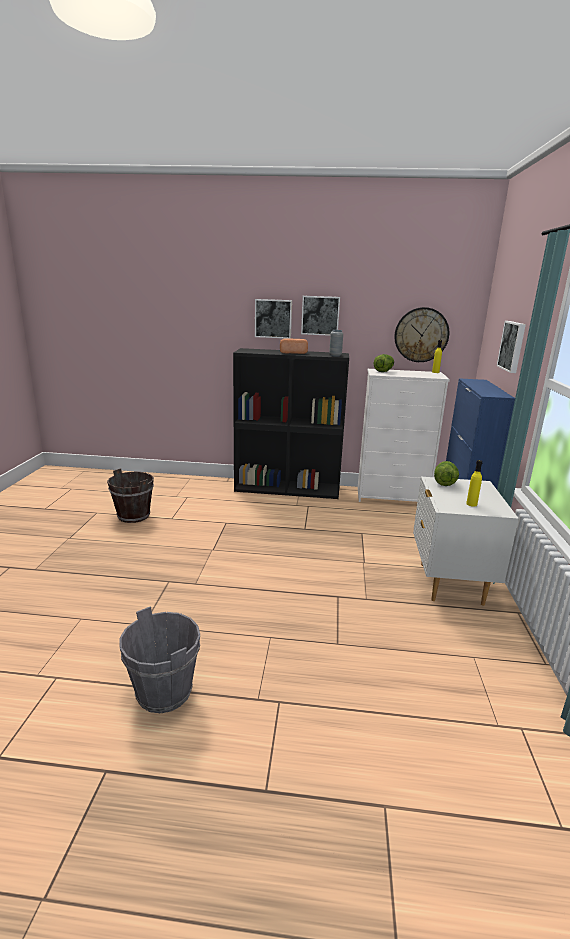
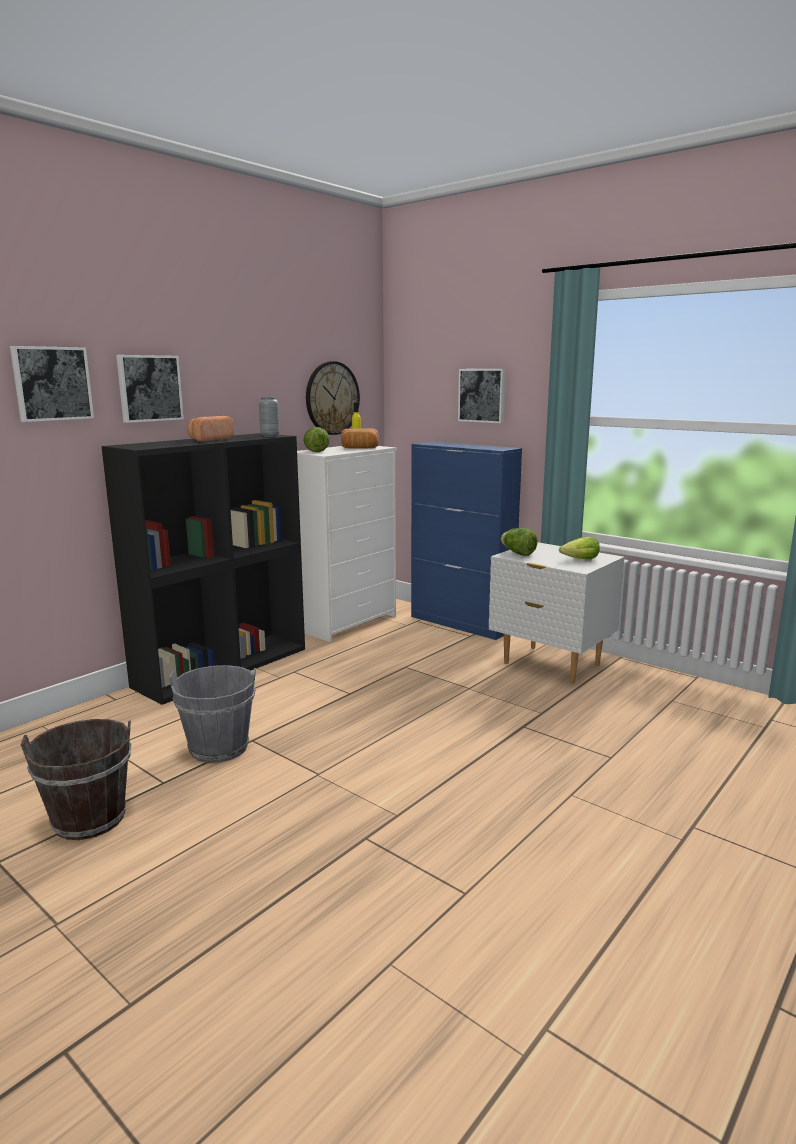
camera: 55 degrees left, 5 degrees down
(163, 692) = (638, 912): grey bucket -> grey bucket (218, 748)
(320, 315) = (216, 379): picture -> picture (52, 383)
(420, 375) = (359, 448): none -> bread
(471, 504) = (580, 560): yellow bottle -> lettuce

